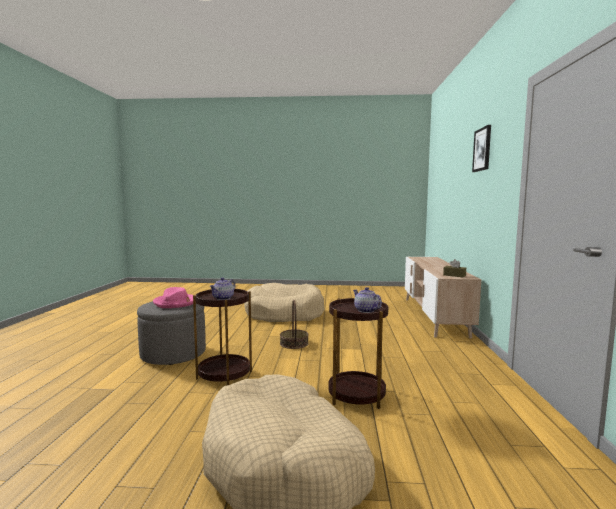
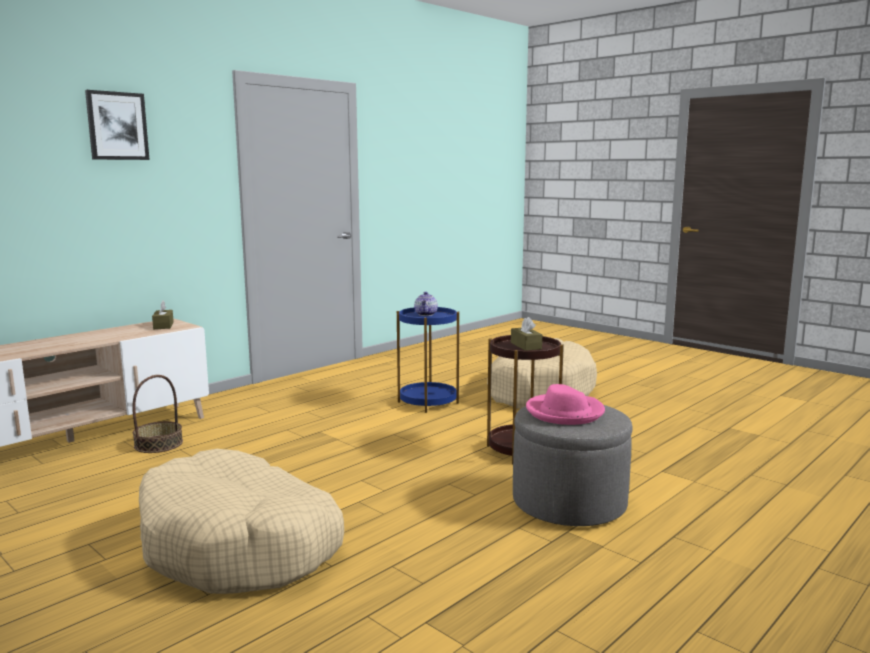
camera: 140 degrees left, 5 degrees up
(223, 298) = (526, 346): teapot -> brown tissue box
(294, 343) = (376, 464): basket -> basket (158, 444)
(356, 395) = (428, 402): brown side table -> blue side table

